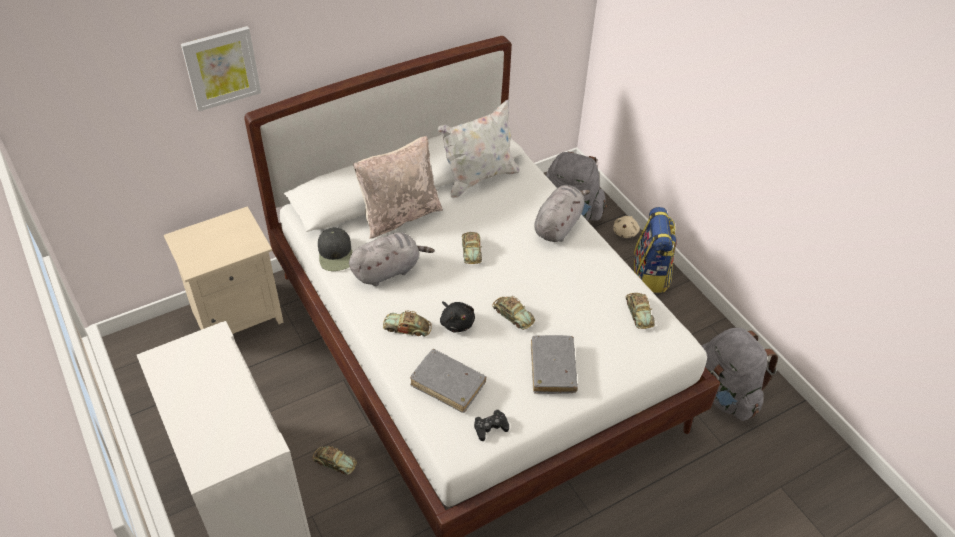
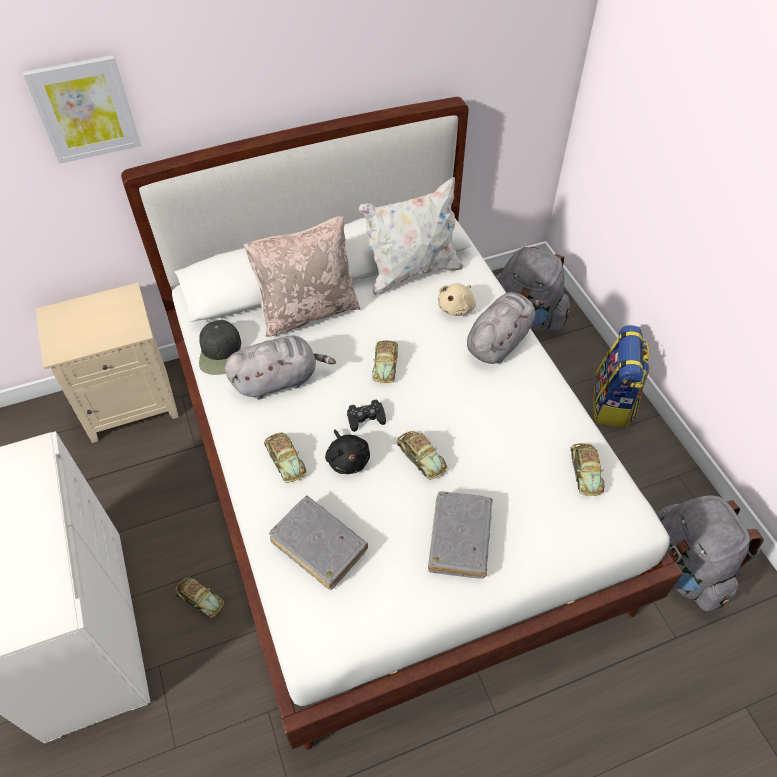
camera: 10 degrees right, 5 degrees up
(407, 328) = (285, 459): toy car -> toy car turned 135 degrees counterclockwise
(490, 427) = (362, 615): black game controller -> black game controller (366, 418)
(625, 232) = (589, 347): beige plush toy -> beige plush toy (457, 307)

